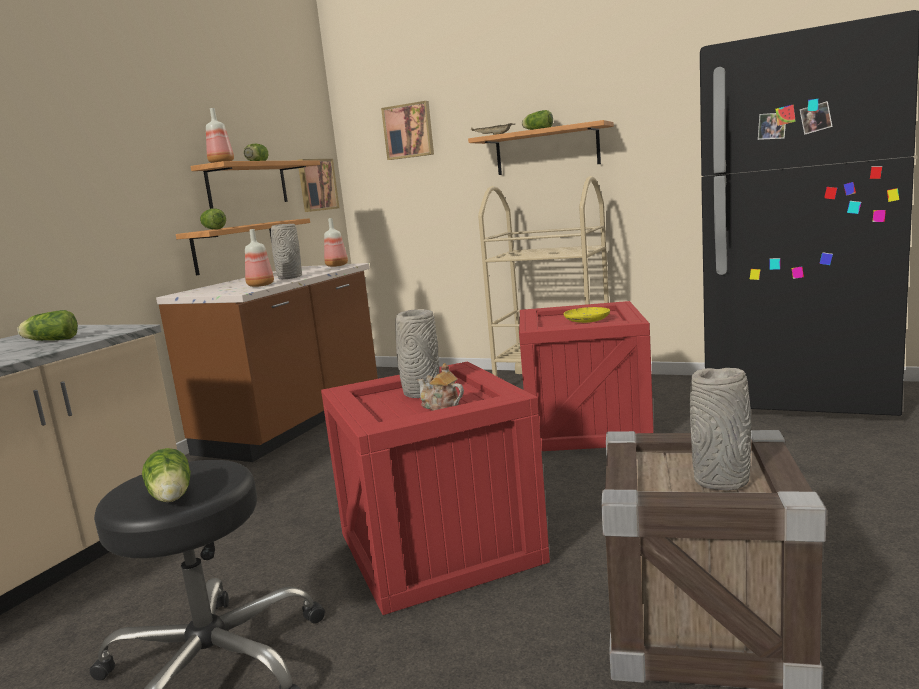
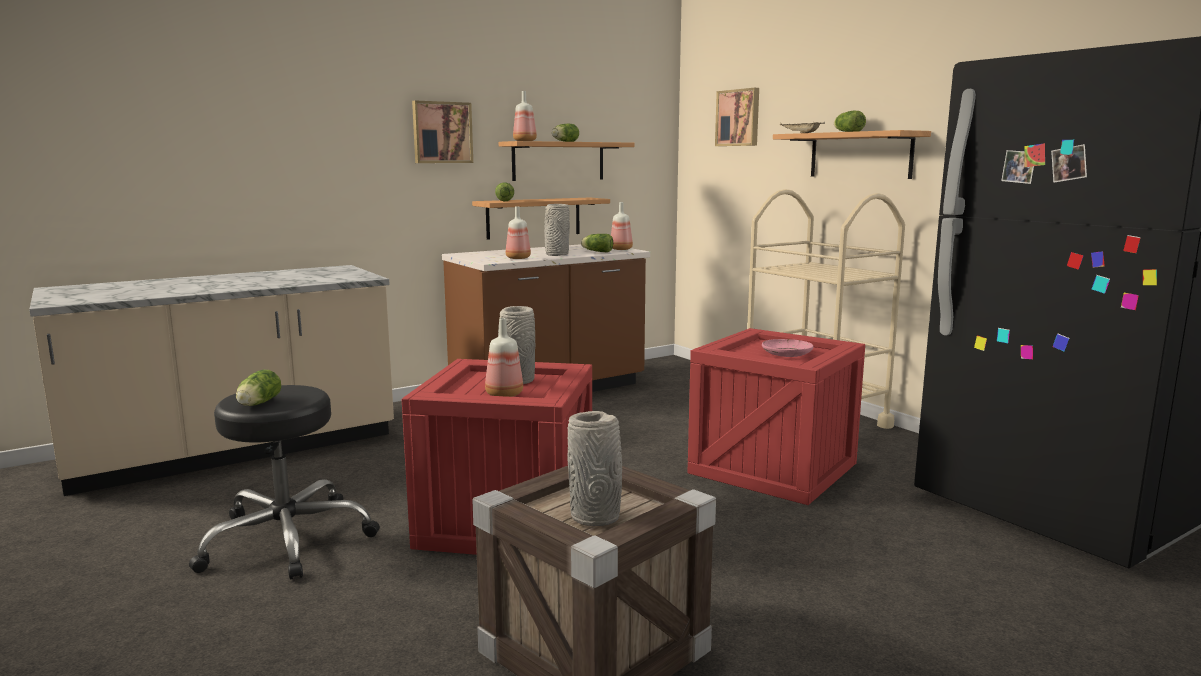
camera: 30 degrees right, 0 degrees up
(50, 340) = (313, 277): lettuce -> lettuce (596, 251)
(316, 185) = (644, 164): picture -> picture (442, 132)
(440, 406) = (503, 395): teapot -> bottle
(587, 320) = (786, 354): yellow plate -> pink plate

